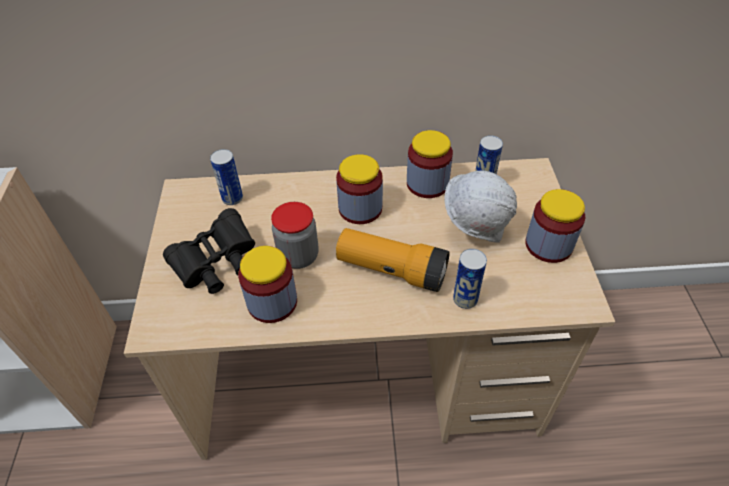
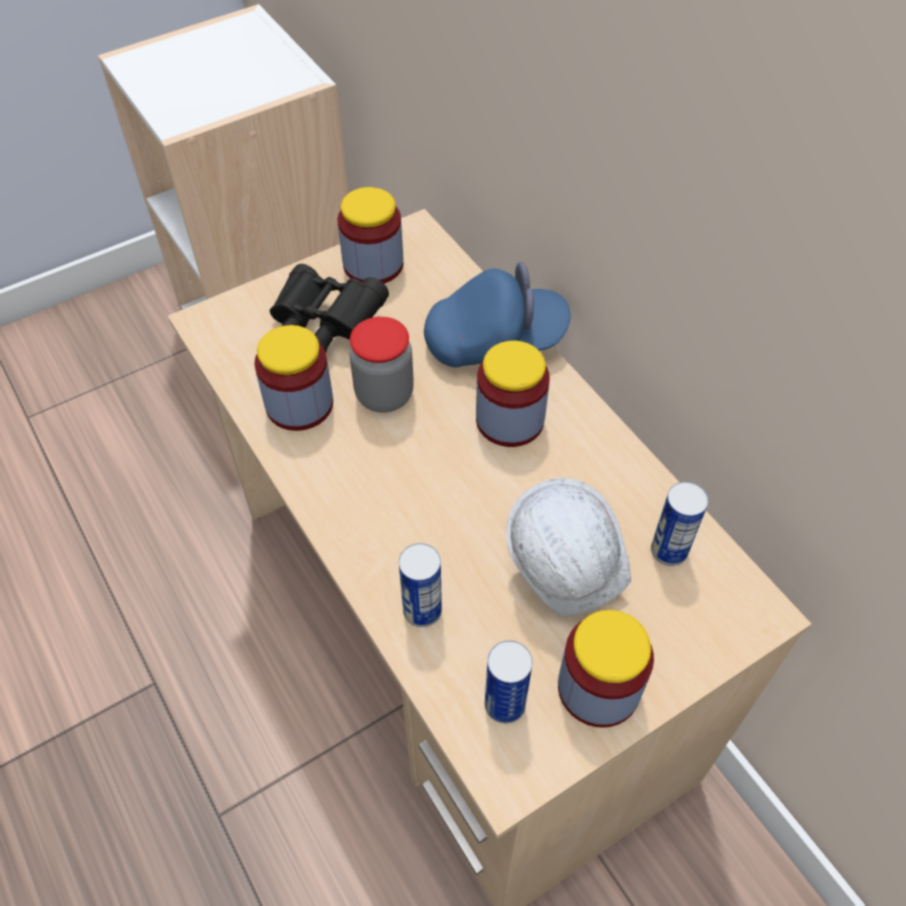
camera: 60 degrees right, 5 degrees up
(232, 198) = (436, 284): can -> can (504, 704)
(299, 191) = (495, 341): none -> blue cap
(391, 270) = (422, 503): flashlight -> none
(427, 184) = (616, 477): jar -> jar (373, 265)

